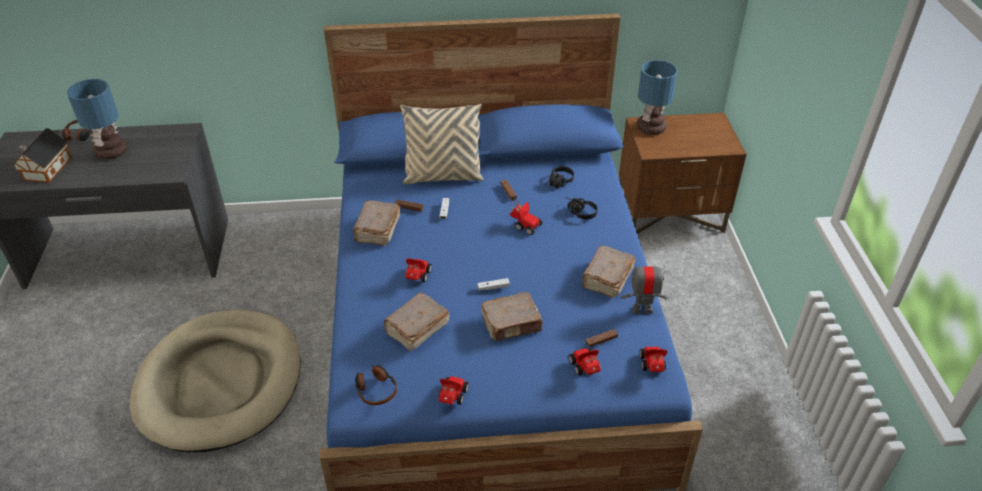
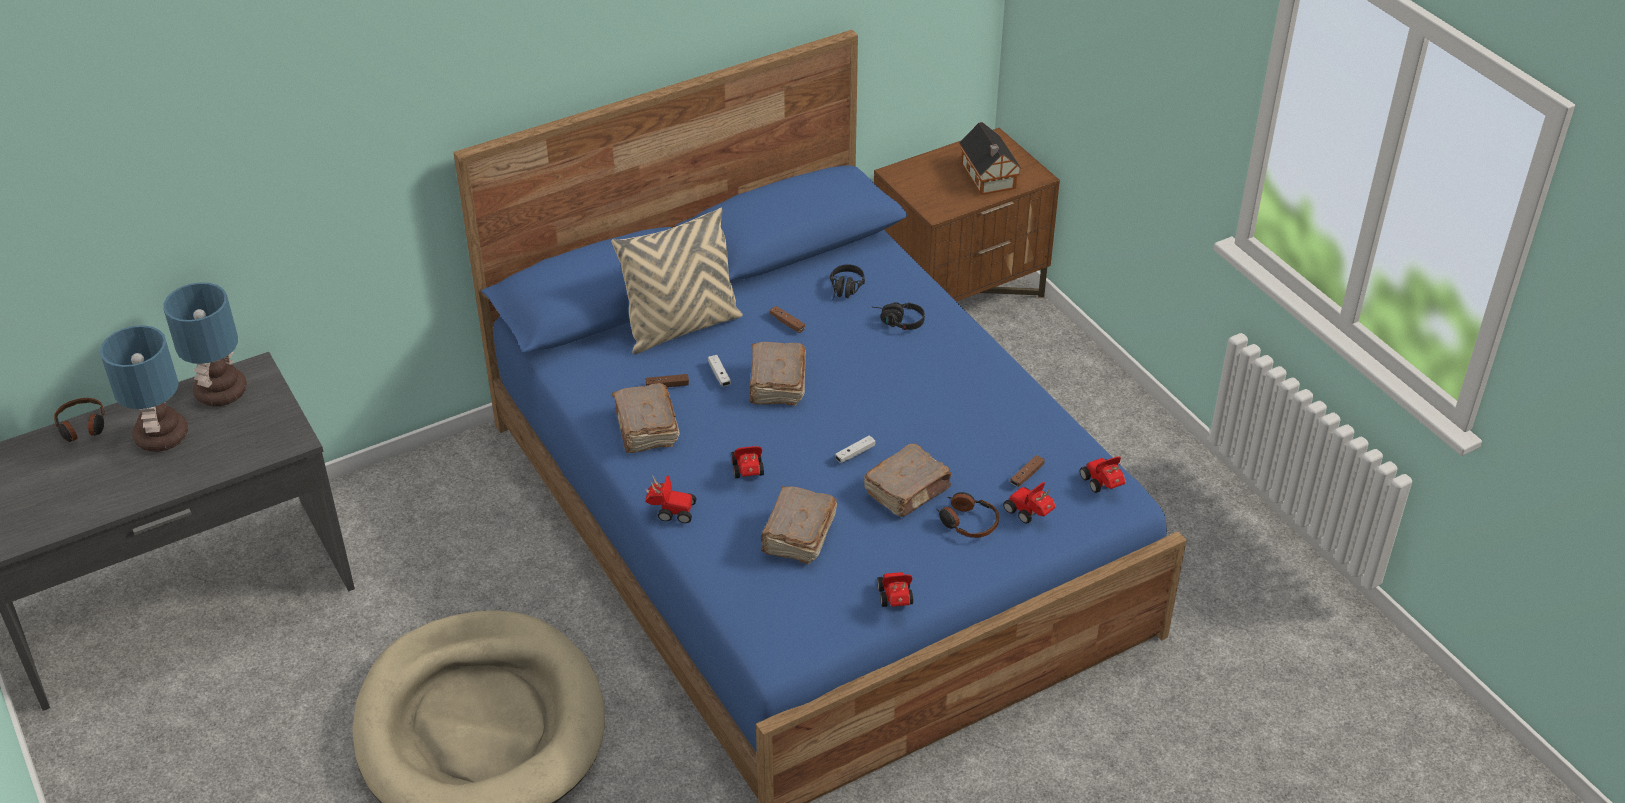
camera: 25 degrees left, 0 degrees up
(46, 170) = (79, 495): toy house -> toy house (988, 177)
(375, 389) = (798, 623): headphones -> headphones (967, 522)
(524, 225) = (839, 361): toy car -> toy car (670, 511)
(606, 279) = (986, 398): brown book -> brown book (776, 384)
(642, 309) = (1051, 421): toy robot -> none
(650, 128) = (917, 177): table lamp -> table lamp (221, 393)

